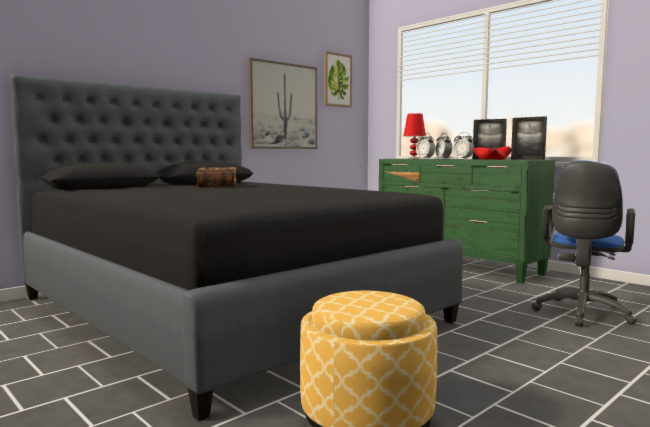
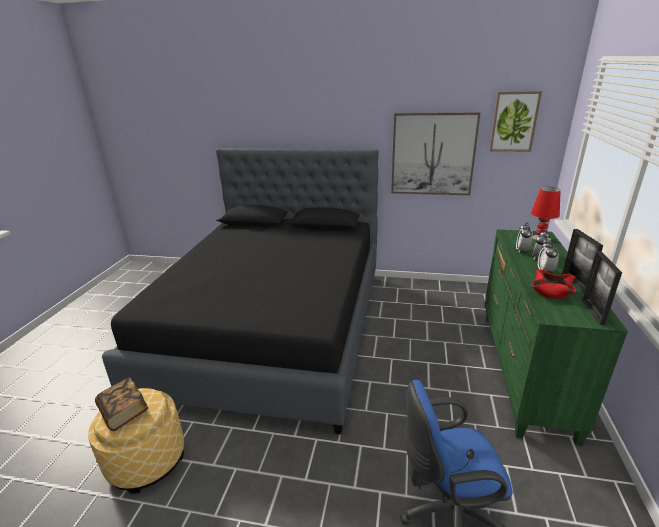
camera: 55 degrees right, 20 degrees up
(217, 186) = (297, 242): book -> book (124, 412)

